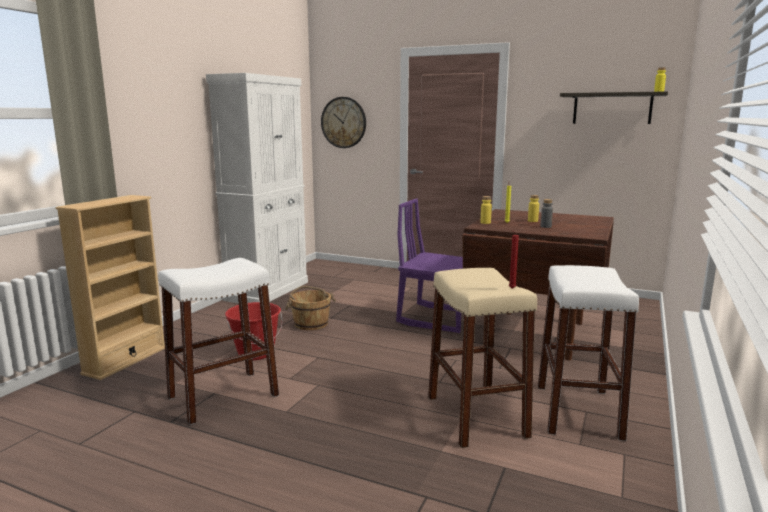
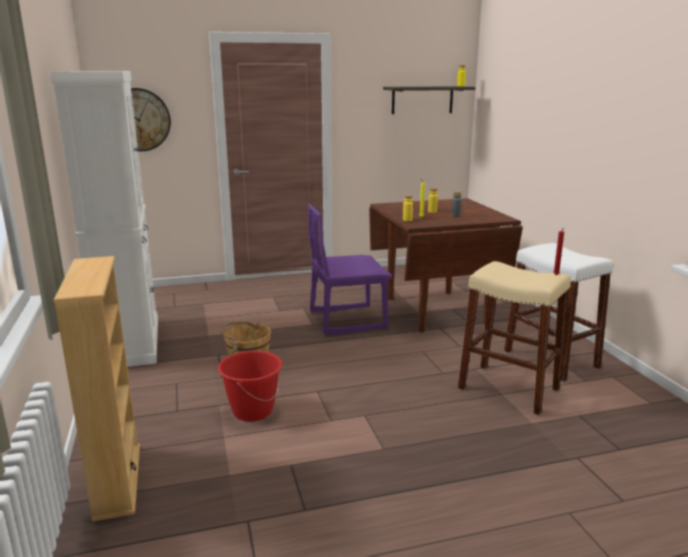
camera: 40 degrees left, 5 degrees up
(223, 396) = (305, 463): white stool -> none

